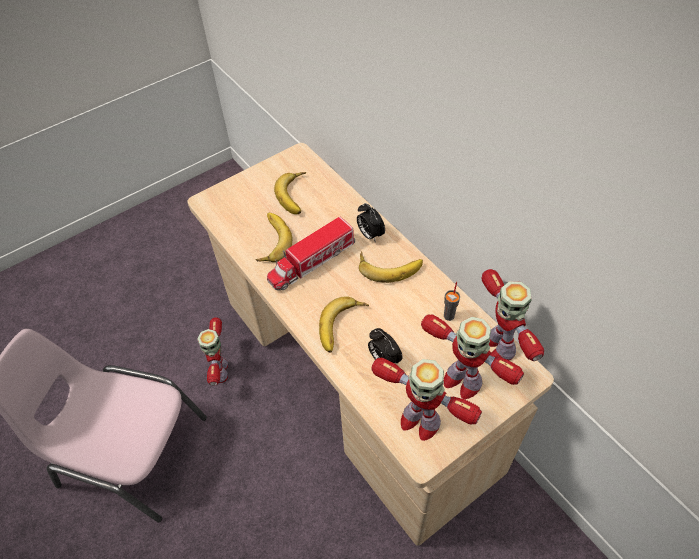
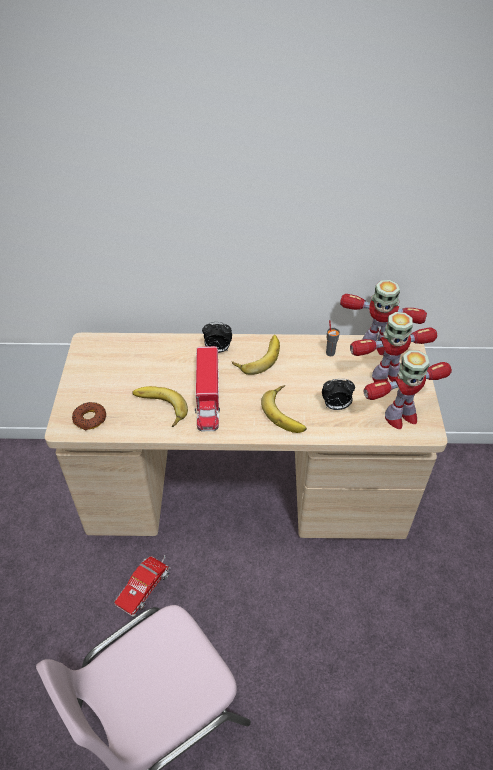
camera: 55 degrees left, 5 degrees down
(220, 371) = (145, 586): toy robot -> toy truck
(226, 209) = (90, 419): none -> donut
(296, 195) = (129, 368): banana -> none

